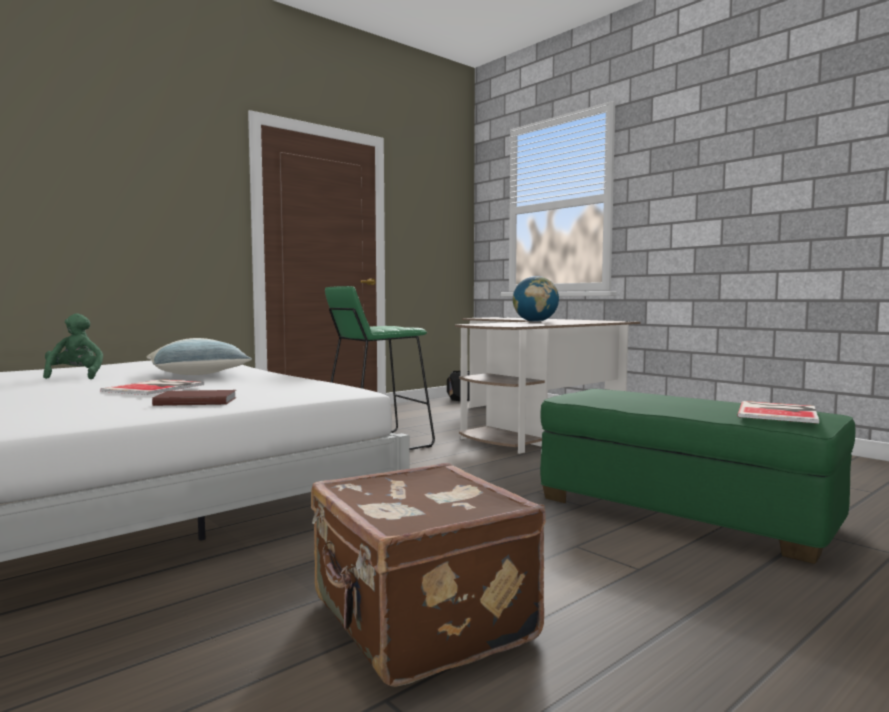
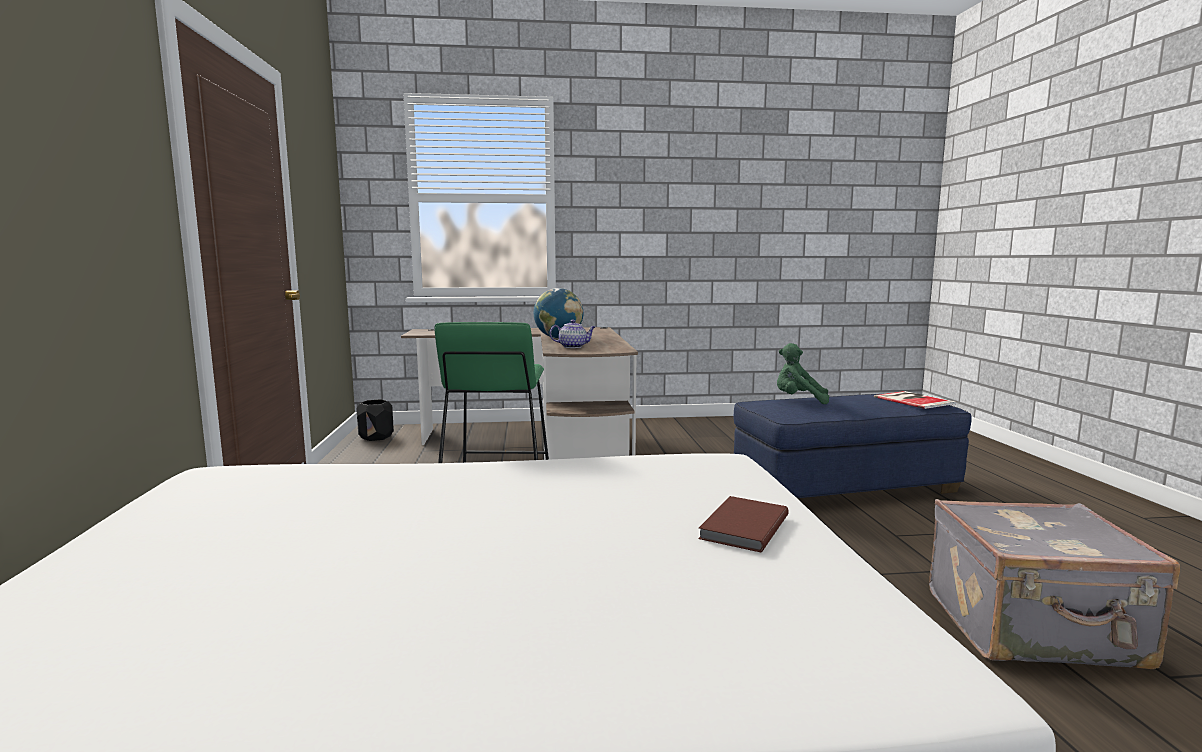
camera: 55 degrees left, 5 degrees up
(75, 376) = (294, 581): green plush toy -> green plush toy (798, 401)
(157, 387) = (598, 533): book -> none
(199, 375) = (453, 498): pillow -> none
(419, 621) = (1034, 630): brown suitcase -> grey suitcase
(498, 324) = (573, 347): none -> teapot
(682, 512) = (844, 486): green ottoman -> blue ottoman

